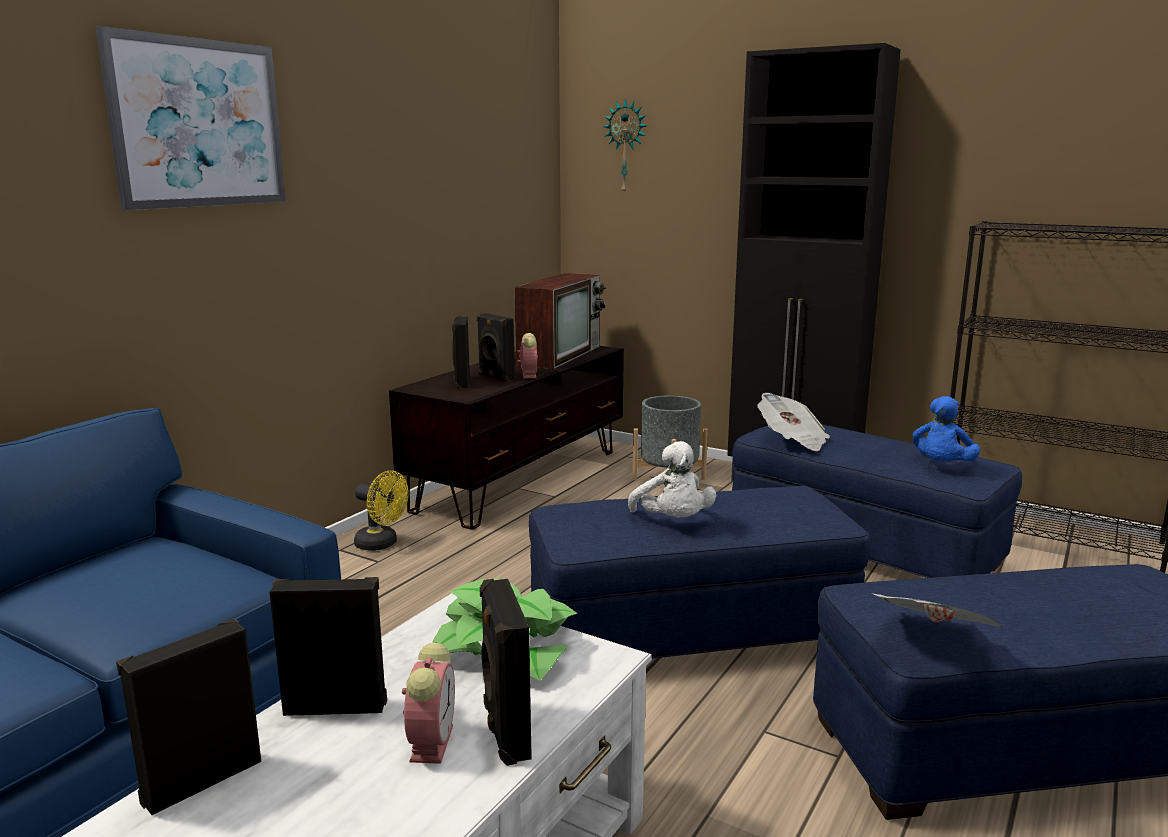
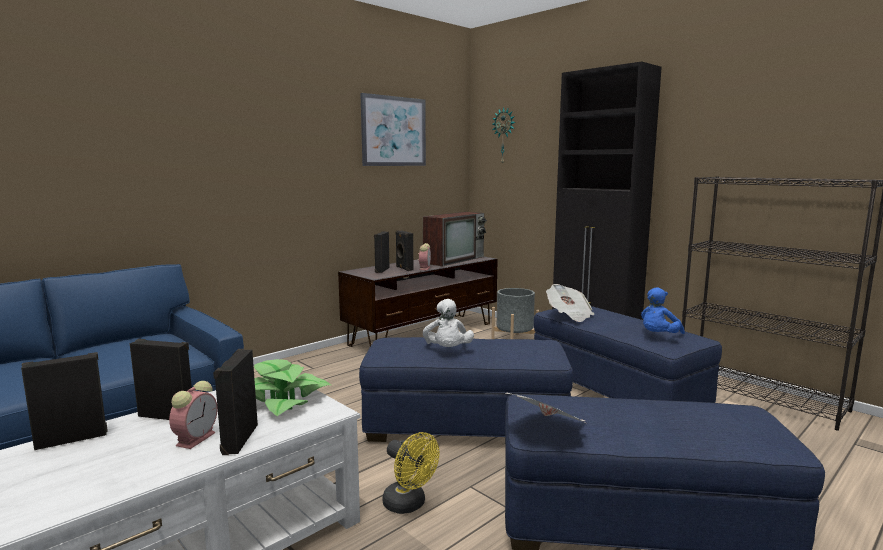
camera: 15 degrees right, 5 degrees down
(198, 124) = (223, 116): picture -> picture (394, 131)
(382, 544) = (321, 360): yellow fan -> yellow fan (409, 505)

